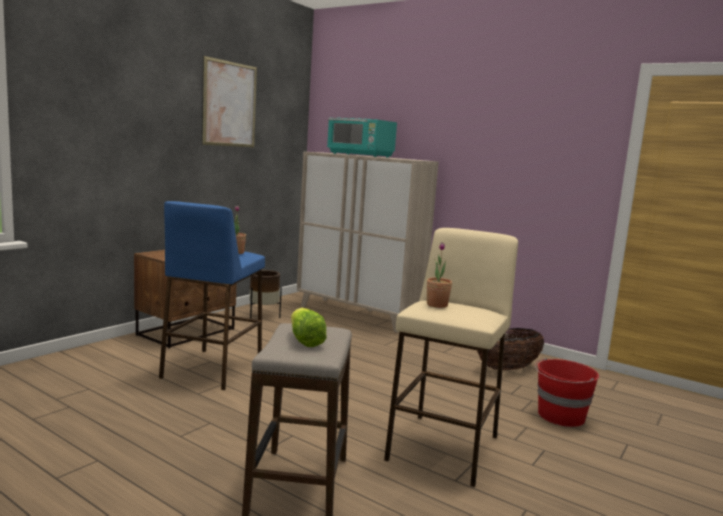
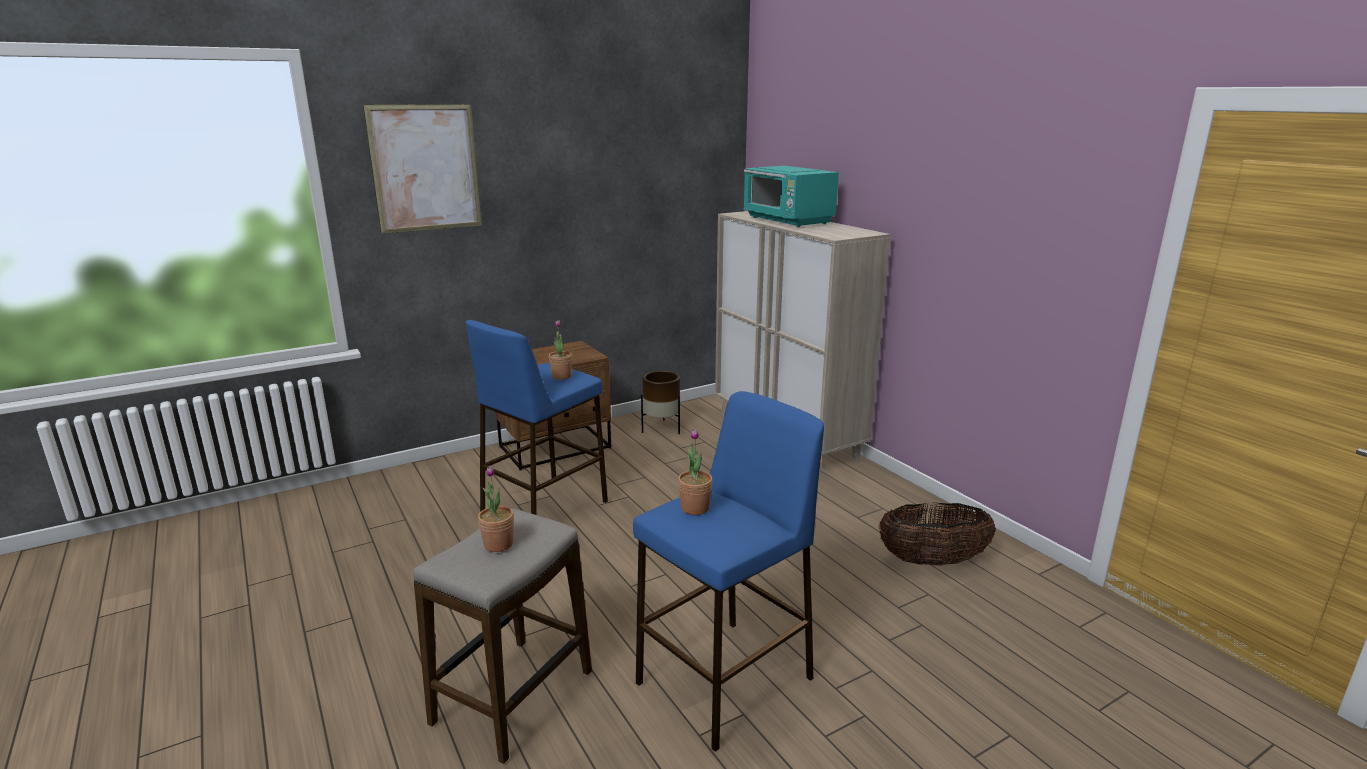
camera: 25 degrees right, 10 degrees up
(229, 104) = (614, 159): picture -> picture (425, 168)
(304, 341) = (498, 544): lettuce -> potted plant
(443, 447) = (726, 680): beige stool -> blue stool
(560, 416) = (942, 662): red bucket -> none

